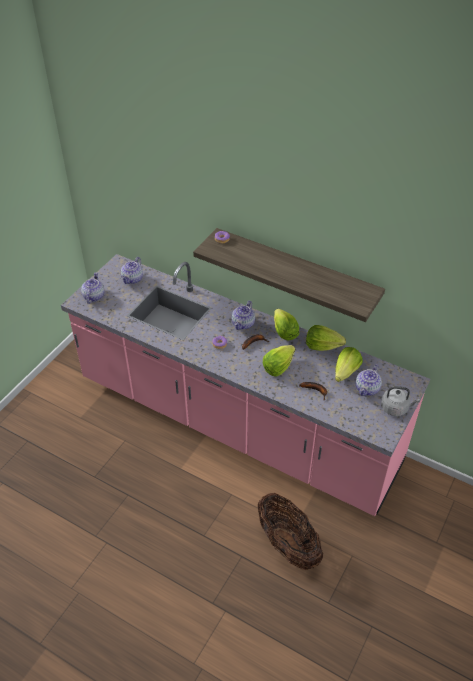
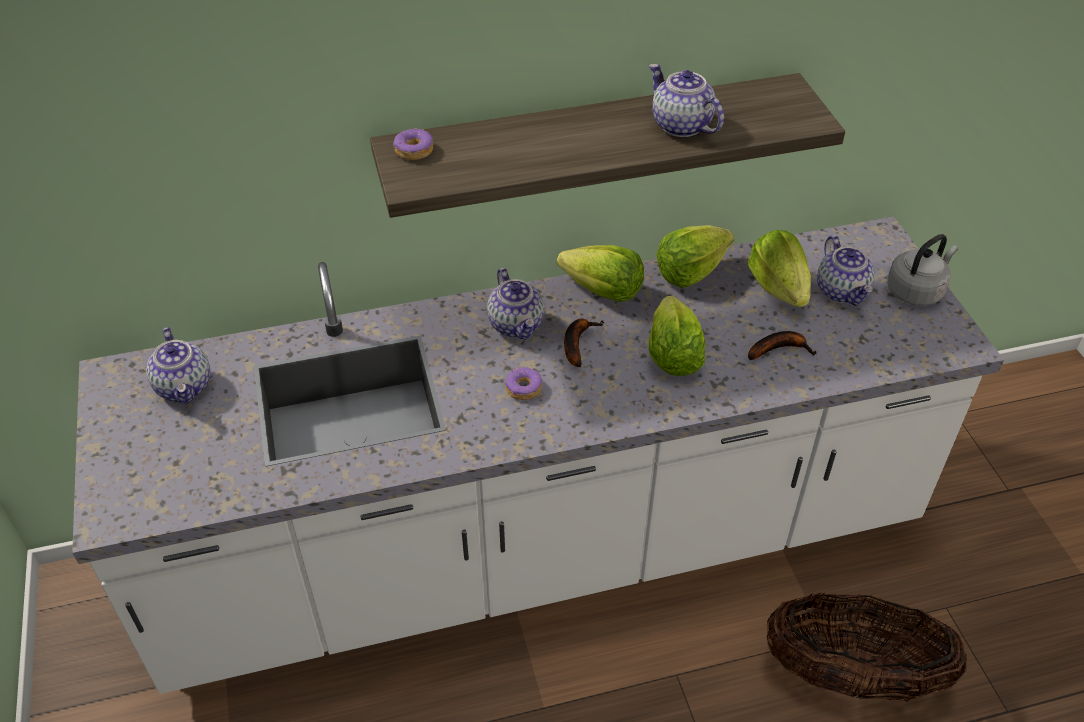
camera: 45 degrees left, 0 degrees up
(93, 296) = (135, 479): teapot -> teapot (680, 125)
(236, 423) = (542, 547): pink counter -> white counter

